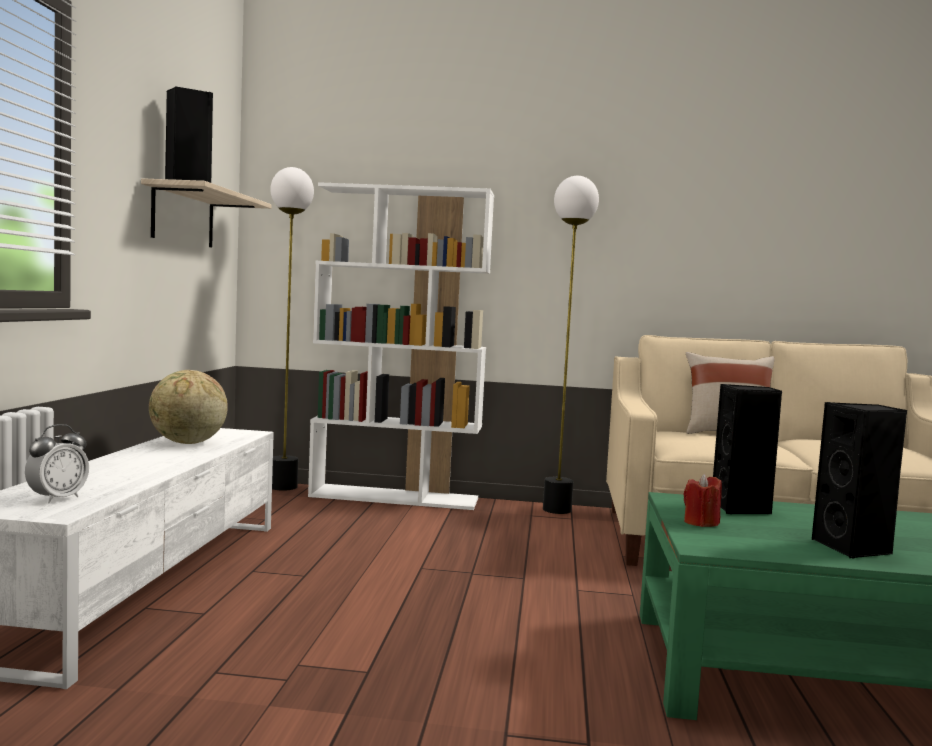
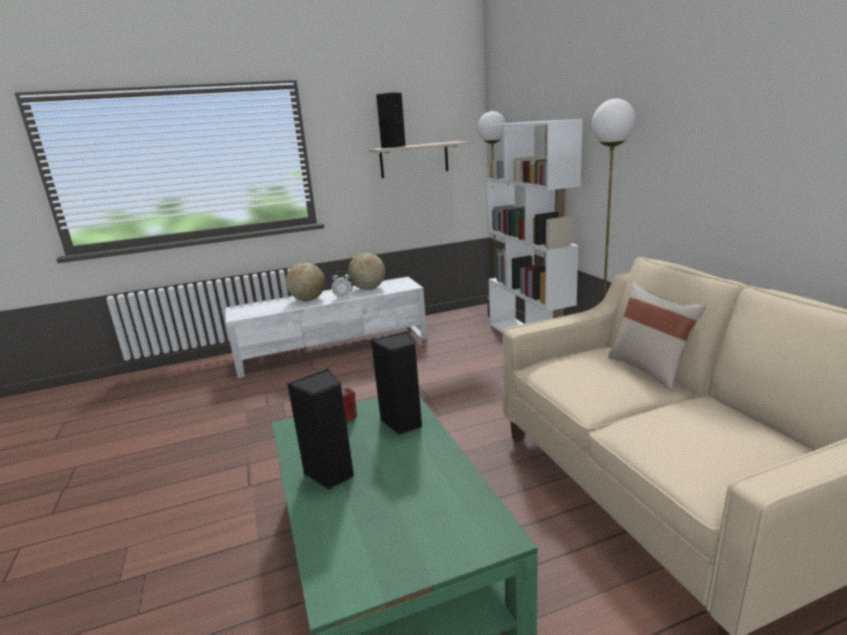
camera: 65 degrees right, 15 degrees up
(57, 498) = (255, 310): alarm clock -> alarm clock (343, 297)
(124, 469) = (308, 299): none -> globe

